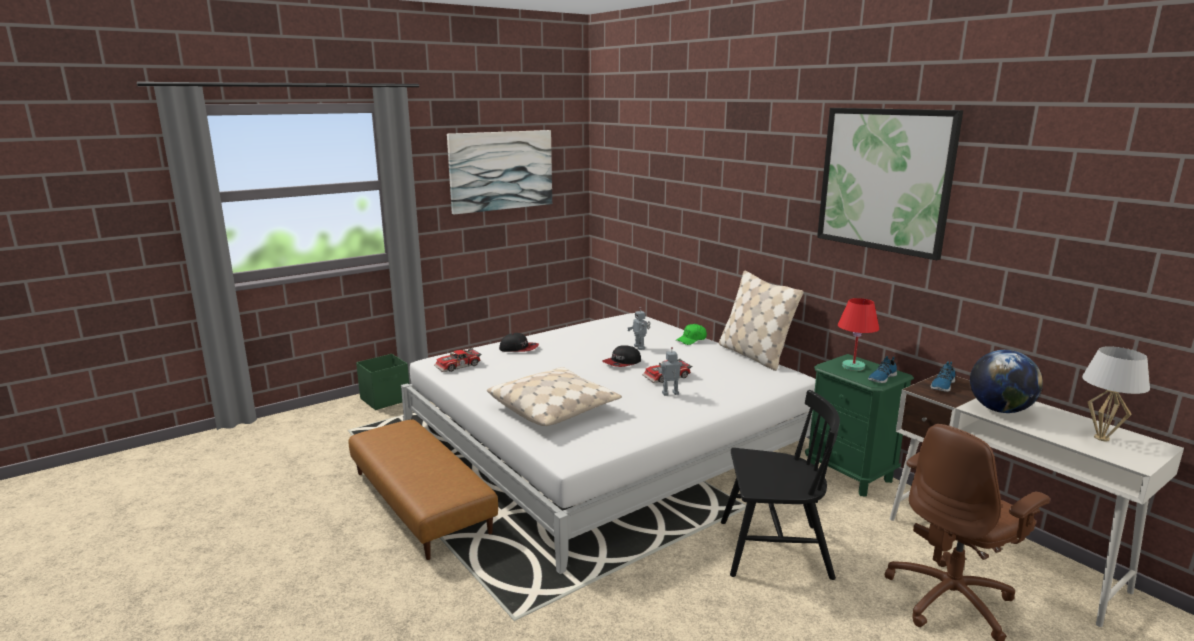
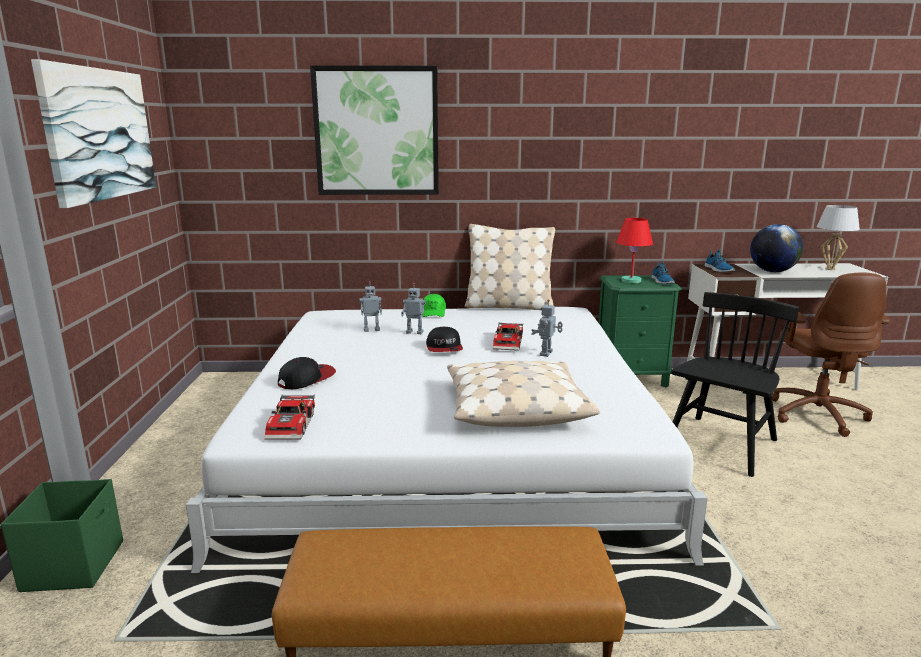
camera: 55 degrees left, 0 degrees up
(625, 336) = (371, 330): none -> toy robot
(884, 180) = (627, 108): picture -> picture (376, 131)

